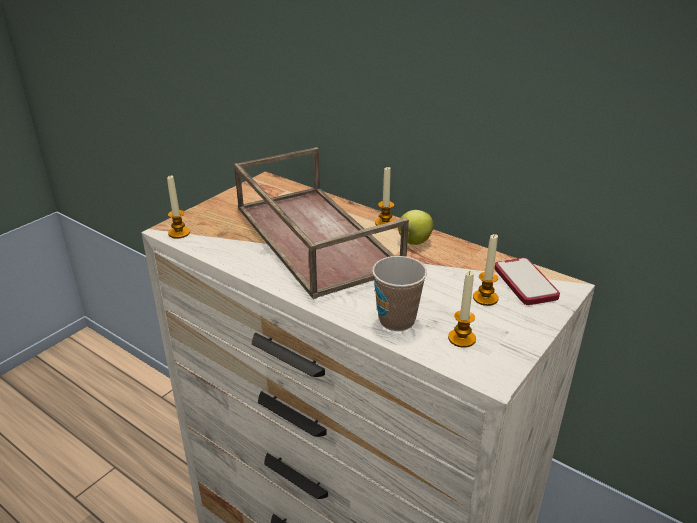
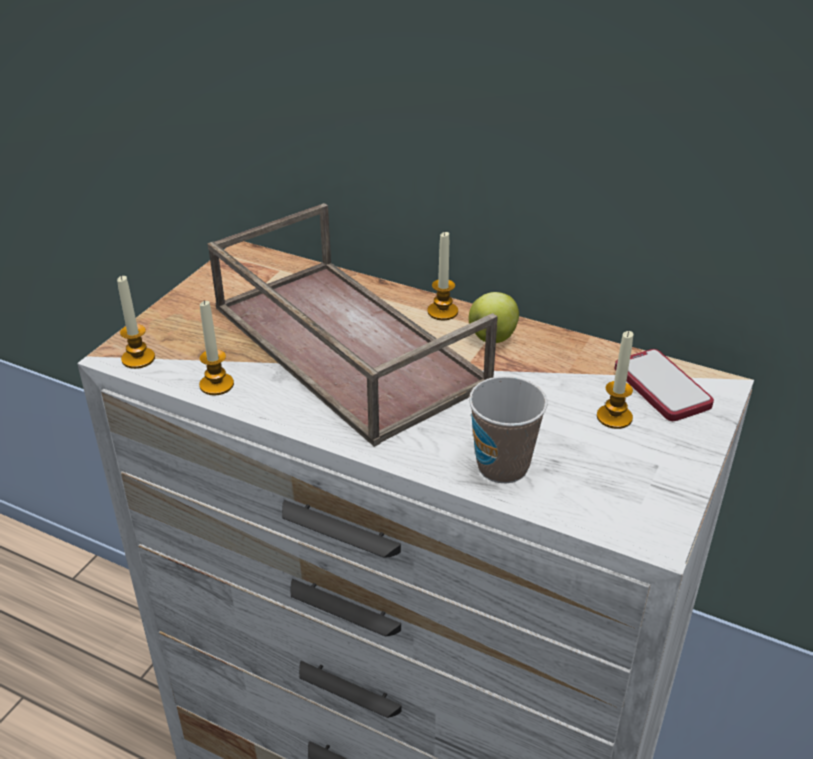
camera: 10 degrees left, 5 degrees up
(461, 338) = (599, 484): candle -> candle (216, 385)

